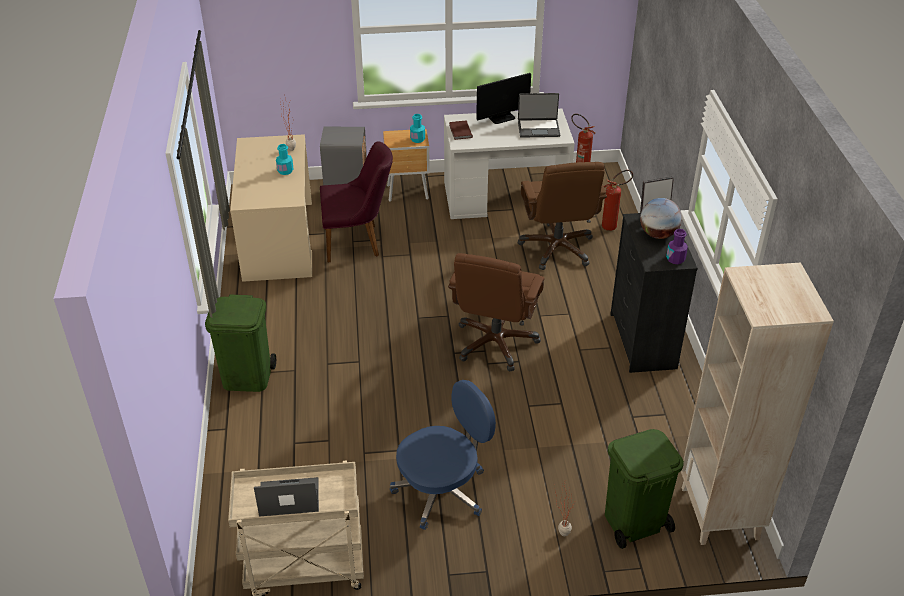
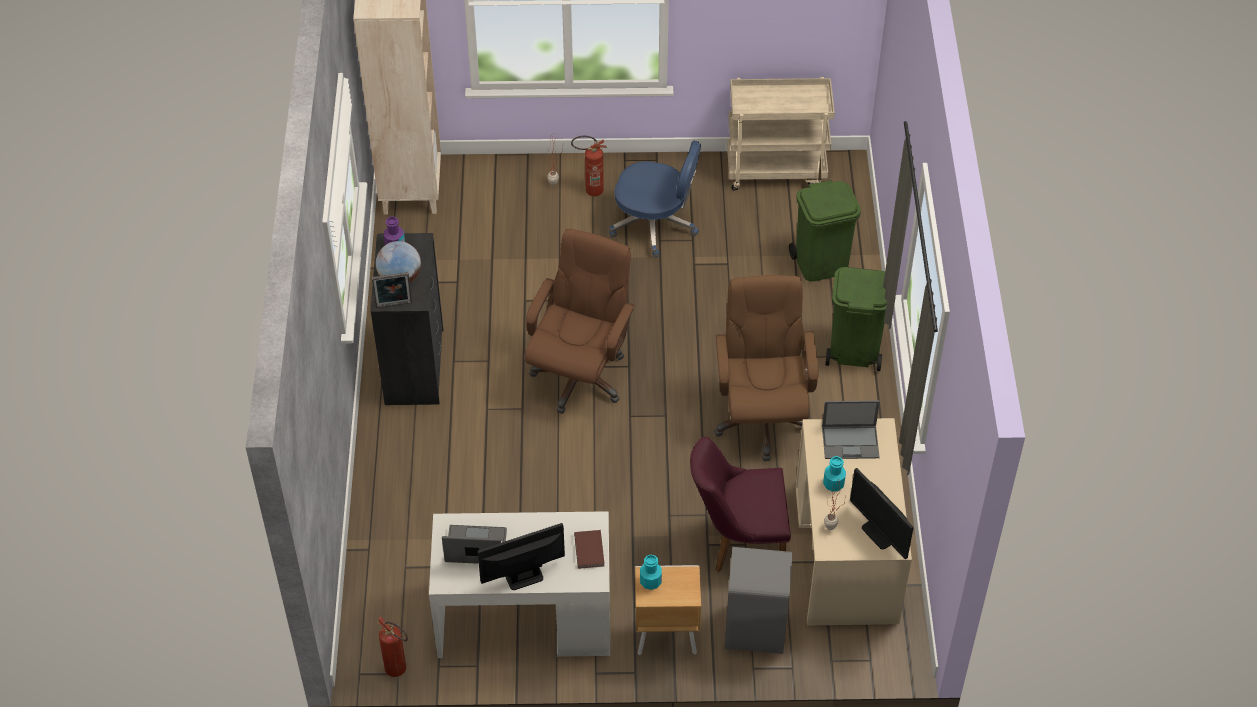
camera: 175 degrees left, 10 degrees up
(256, 148) = (879, 533): none -> monitor
(288, 498) = (786, 99): laptop -> laptop (851, 442)
(442, 490) = (655, 225): blue office chair -> blue office chair turned 135 degrees counterclockwise
(557, 248) = (474, 511): brown office chair -> brown office chair (761, 419)
(613, 226) = (388, 547): fire extinguisher -> fire extinguisher (589, 191)
(633, 522) = (490, 188): green trash can -> green trash can (821, 264)

